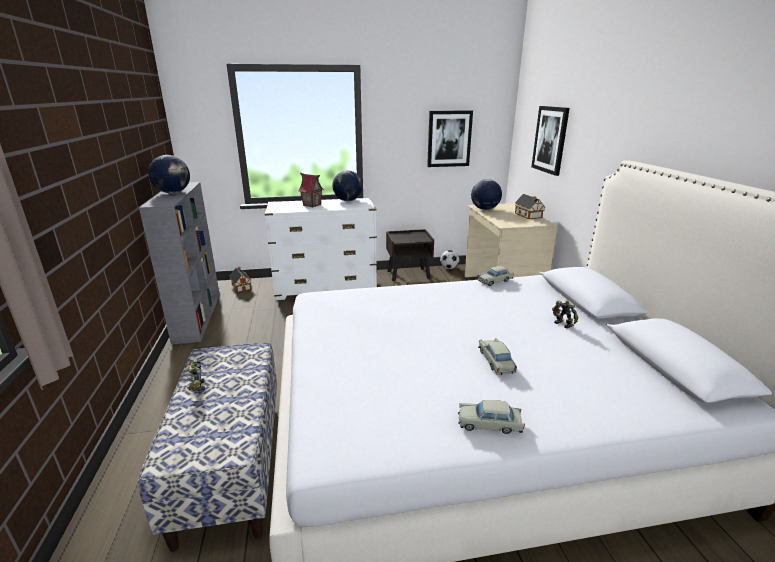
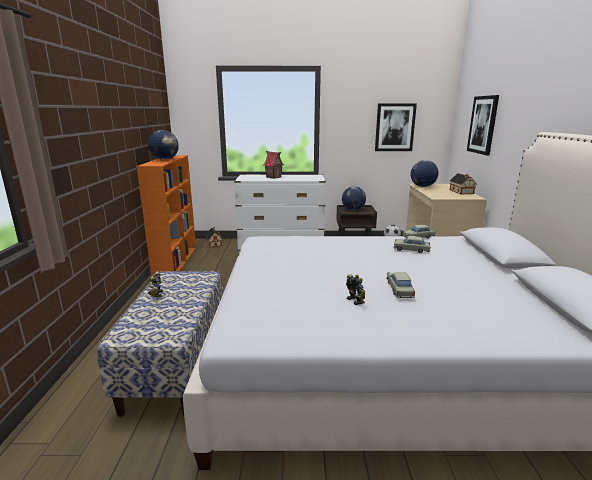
camera: 10 degrees right, 5 degrees down
(197, 316) = (176, 261): grey bookcase -> orange bookcase
(348, 200) = (304, 175): globe -> globe (353, 210)
(489, 424) = (379, 329): beige toy car -> beige toy car (411, 249)
(564, 323) = (472, 269): toy robot -> toy robot (356, 300)

